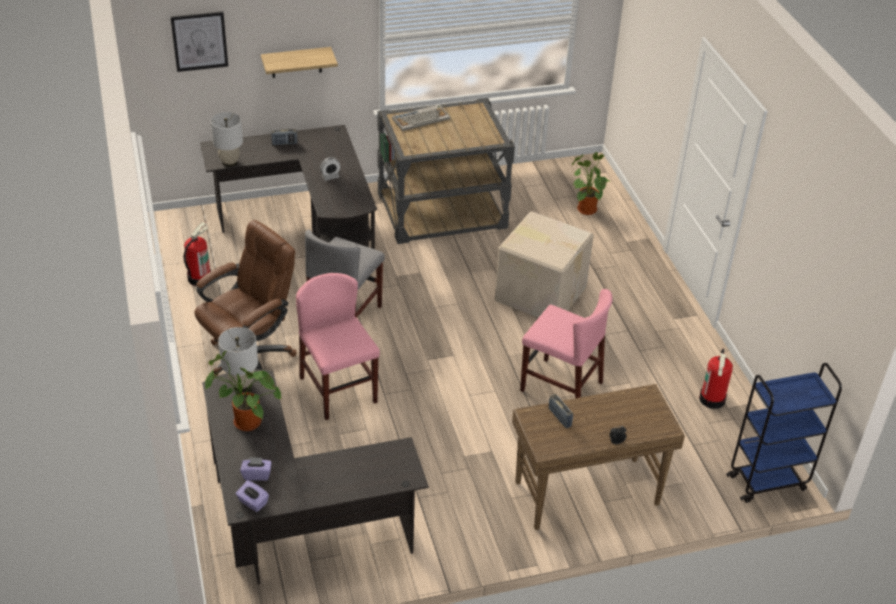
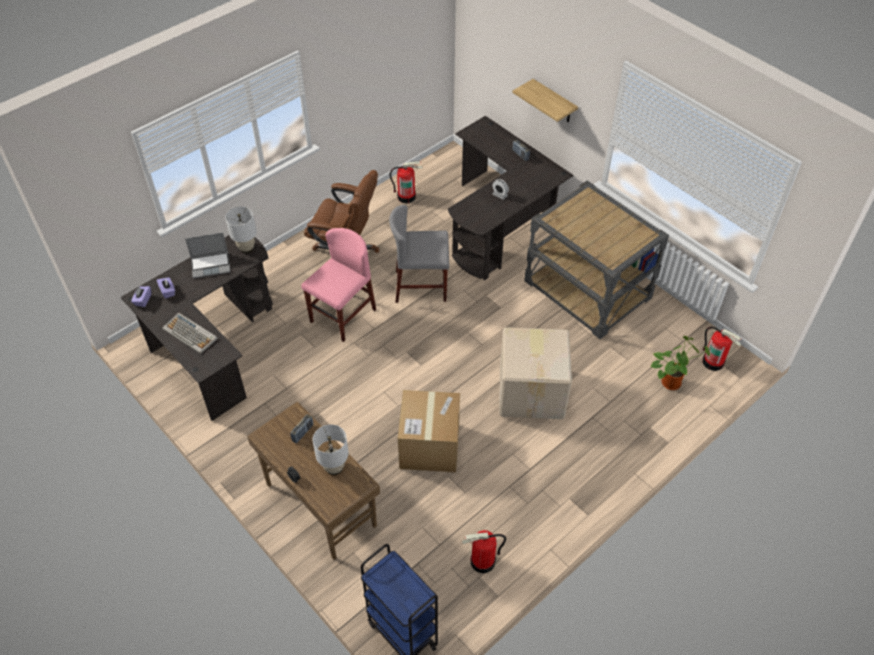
camera: 65 degrees right, 10 degrees up
(199, 41) = (499, 41): picture -> none
(229, 162) = (474, 139): white table lamp -> white table lamp (334, 467)
(244, 423) = (211, 265): potted plant -> laptop
(421, 118) = (600, 208): keyboard -> keyboard (190, 334)
(561, 386) = (429, 446): pink chair -> cardboard box
(580, 178) = (713, 362): none -> fire extinguisher

